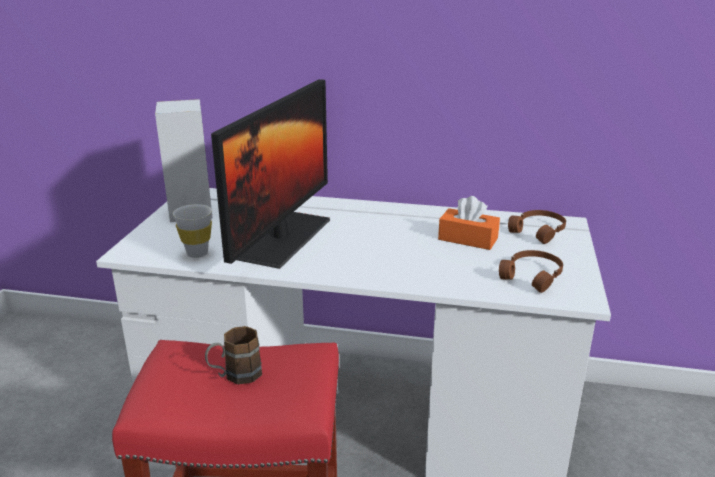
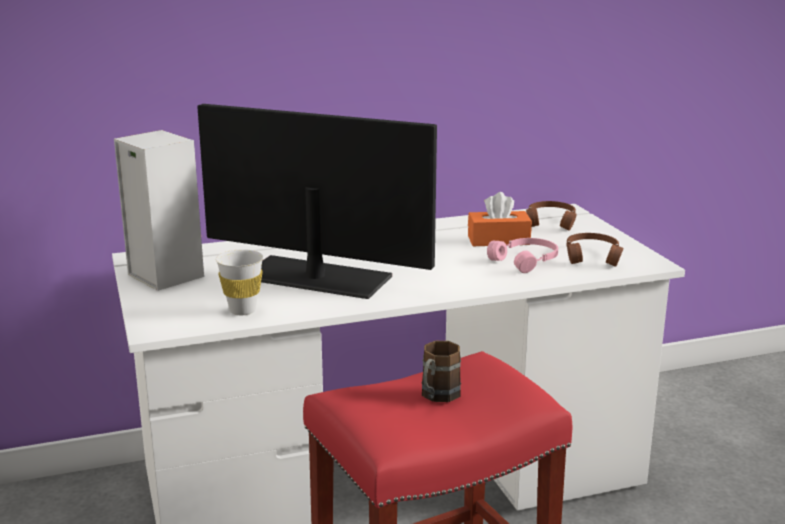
camera: 30 degrees left, 5 degrees down
(283, 238) = (316, 277): monitor -> monitor turned 60 degrees counterclockwise
(465, 266) = (526, 261): none -> pink headphones

